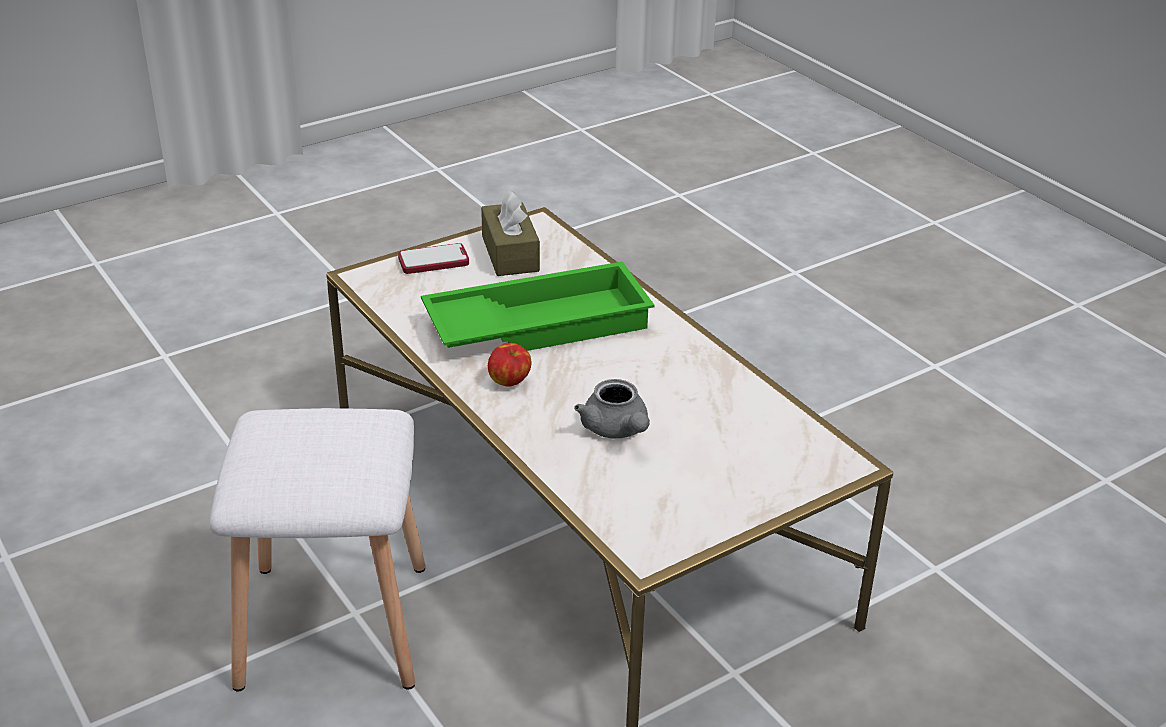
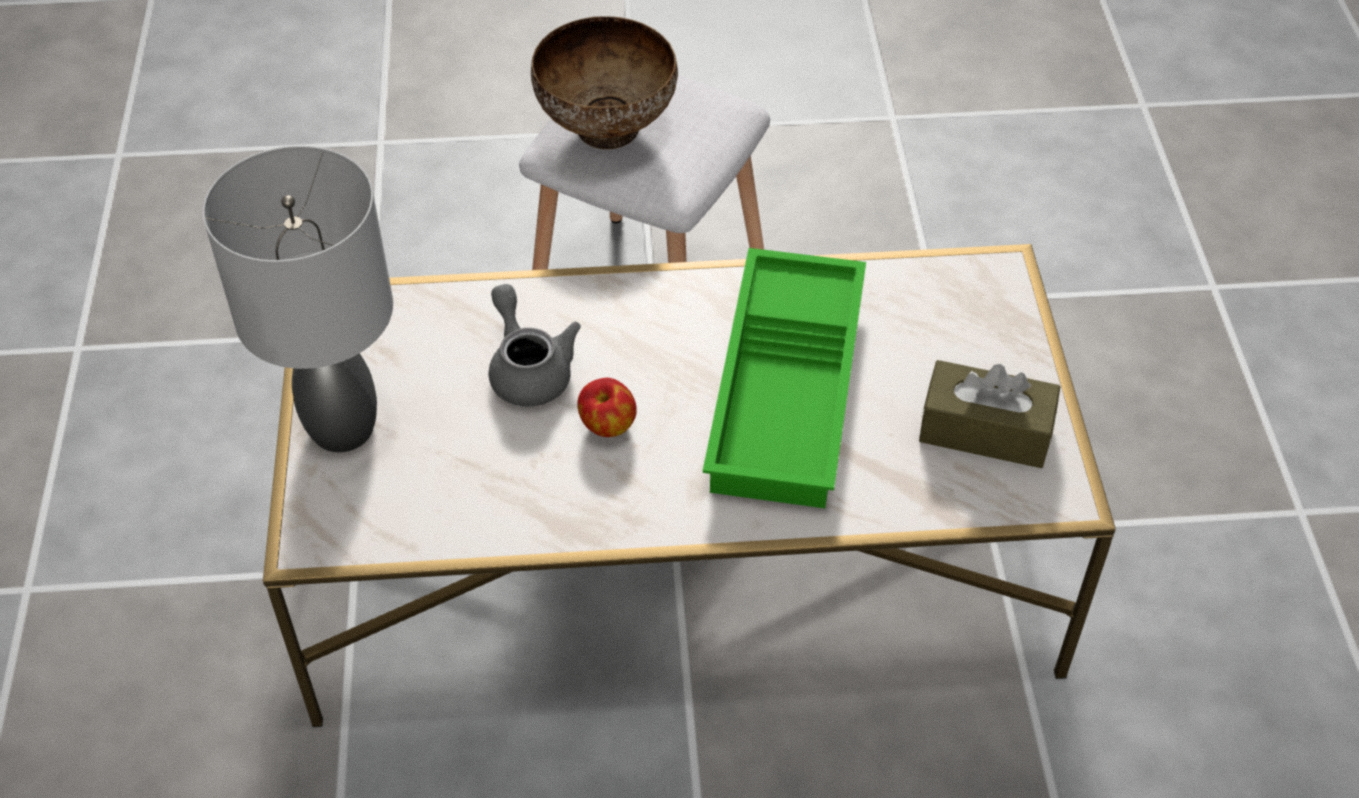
camera: 120 degrees right, 15 degrees up
(340, 467) = (605, 129): none -> bowl
(433, 261) = (1006, 347): phone -> none
(510, 382) = (683, 318): apple -> apple (607, 426)
(617, 430) = (528, 369): grey teapot -> grey teapot turned 60 degrees clockwise
(750, 490) = (343, 430): none -> grey table lamp

